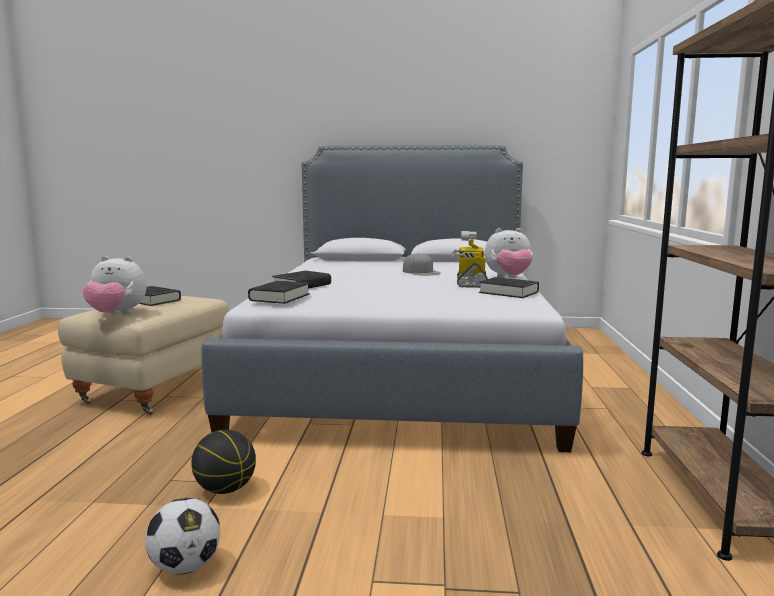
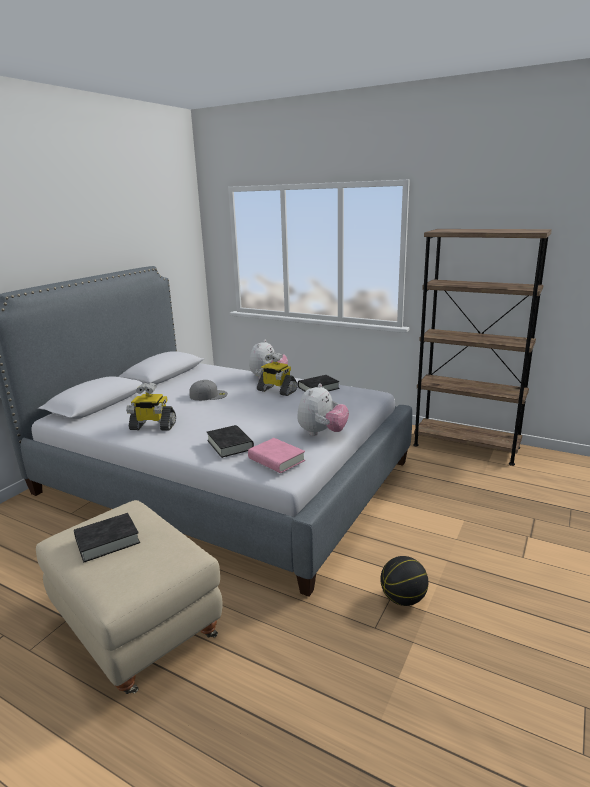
camera: 65 degrees left, 10 degrees up
(116, 314) = (159, 569): plush toy -> plush toy (322, 433)
(185, 567) = (502, 626): football -> none
(279, 297) = (276, 460): black book -> pink book
(326, 271) = (152, 426): none -> toy robot

